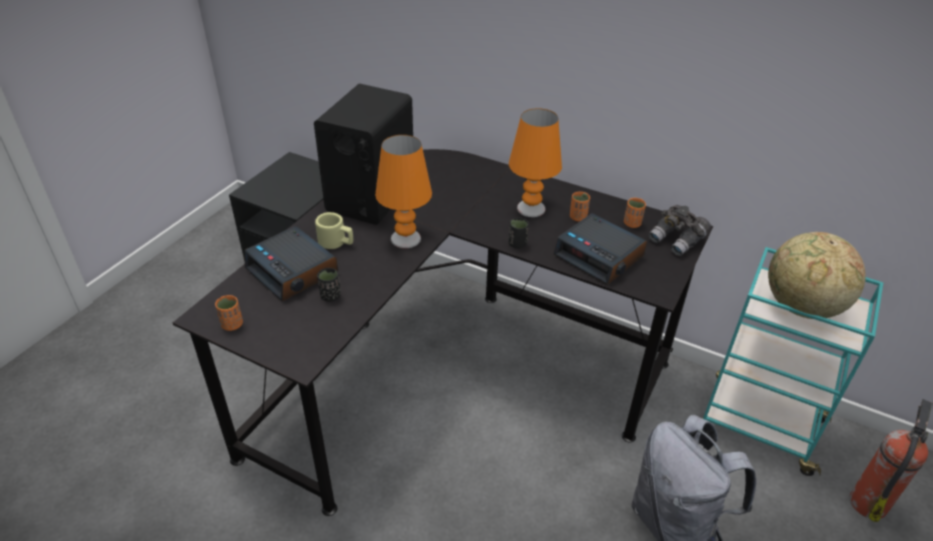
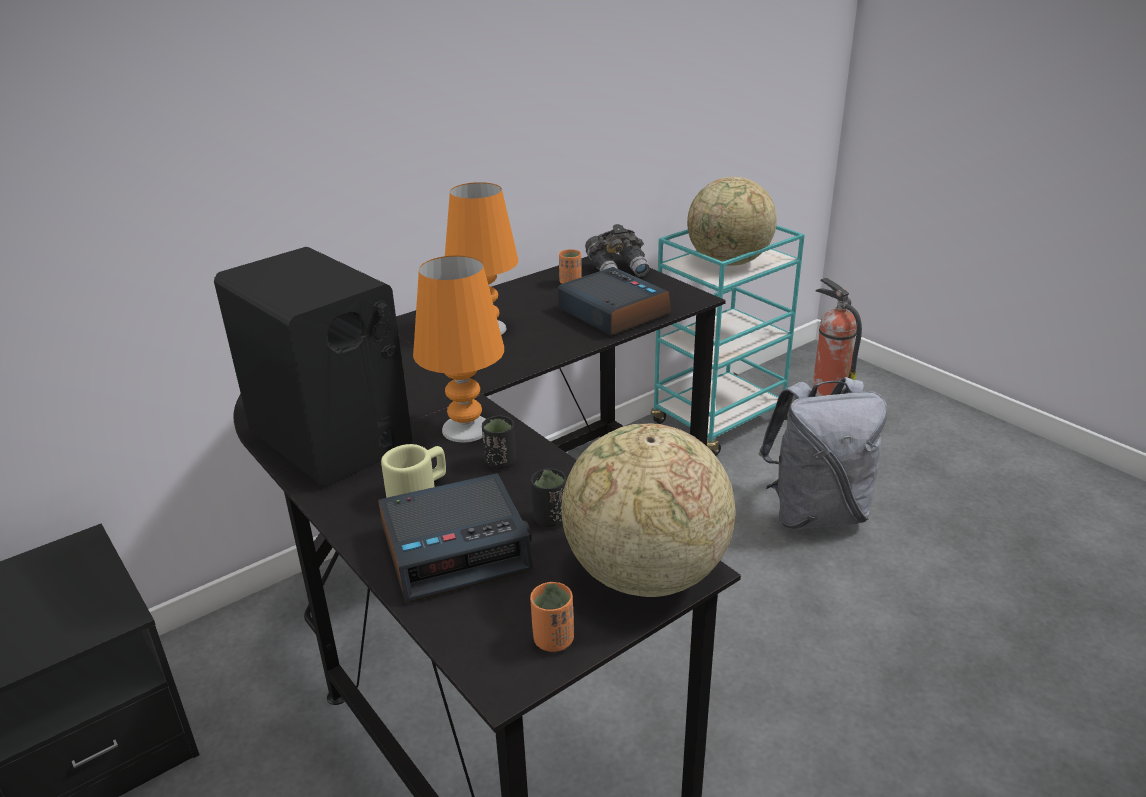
camera: 65 degrees left, 10 degrees down
(293, 345) = (644, 575): none -> globe
(517, 244) = (550, 353): black cup -> black cup (500, 462)
(578, 217) = (531, 307): orange cup -> none
(600, 256) = (612, 312): alarm clock -> alarm clock turned 105 degrees counterclockwise

